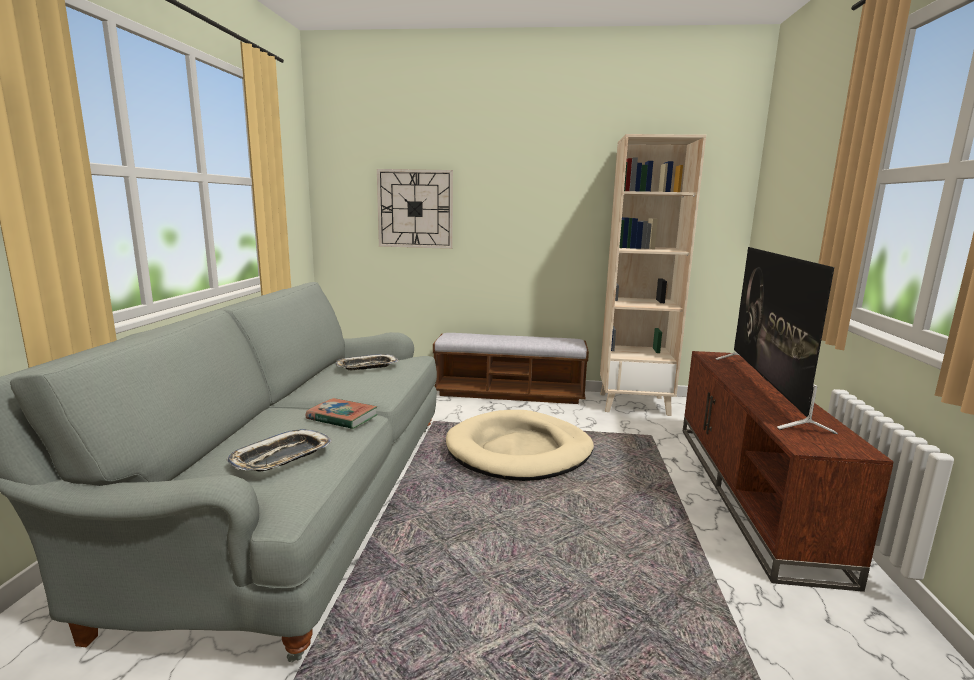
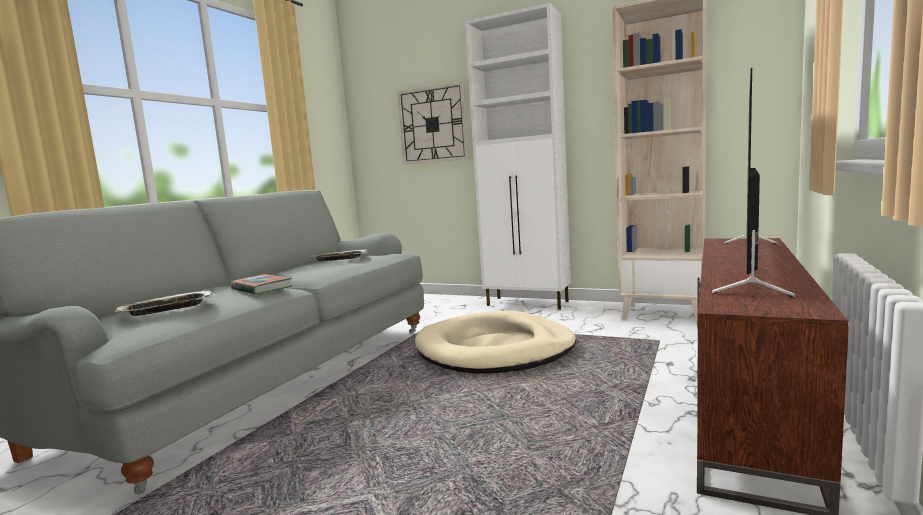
camera: 20 degrees right, 5 degrees down
(509, 393) = (528, 303): bench -> white cabinet

